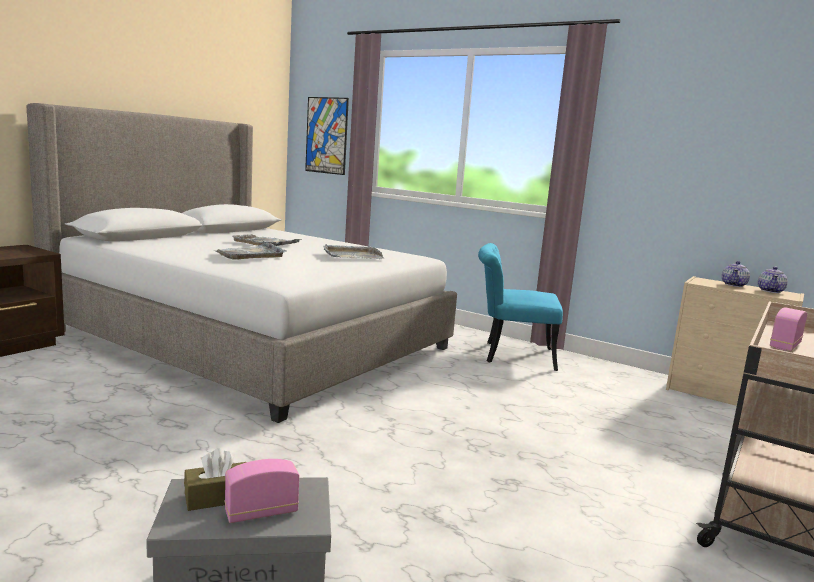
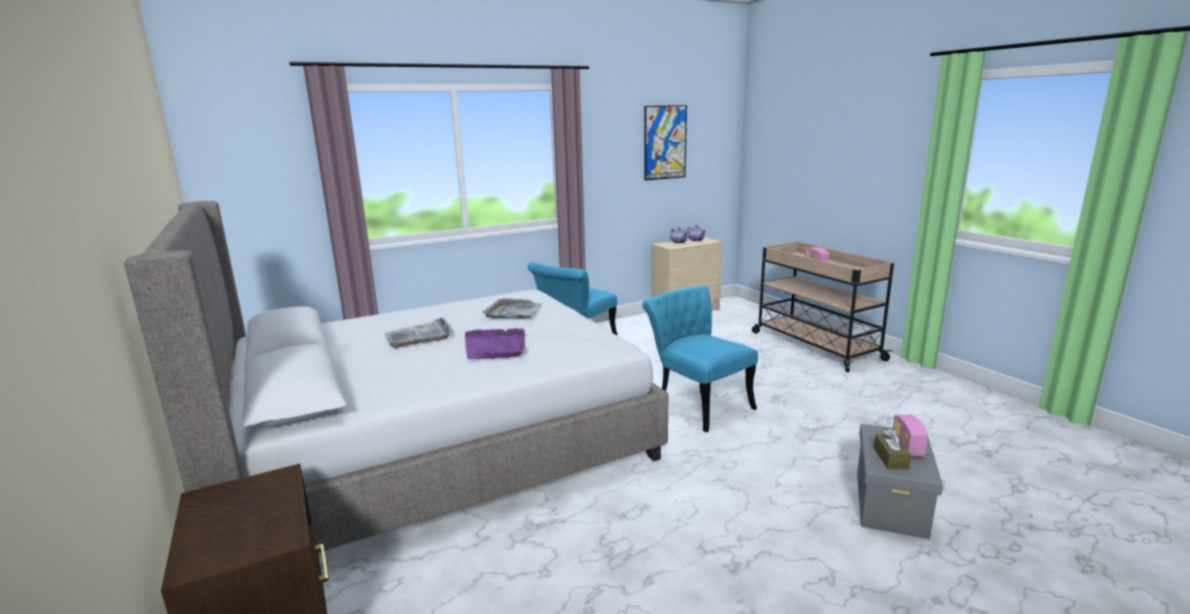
camera: 60 degrees left, 5 degrees up
(251, 254) = (495, 346): grey tray -> purple tray
(326, 135) = (266, 192): picture -> picture (665, 142)
(431, 430) = (697, 404): none -> turquoise chair

